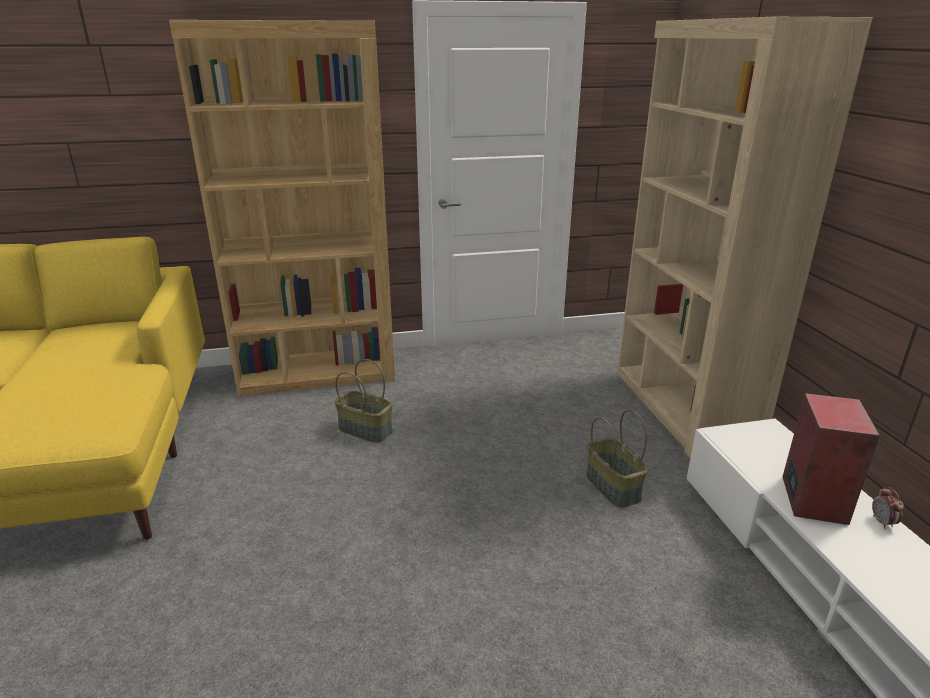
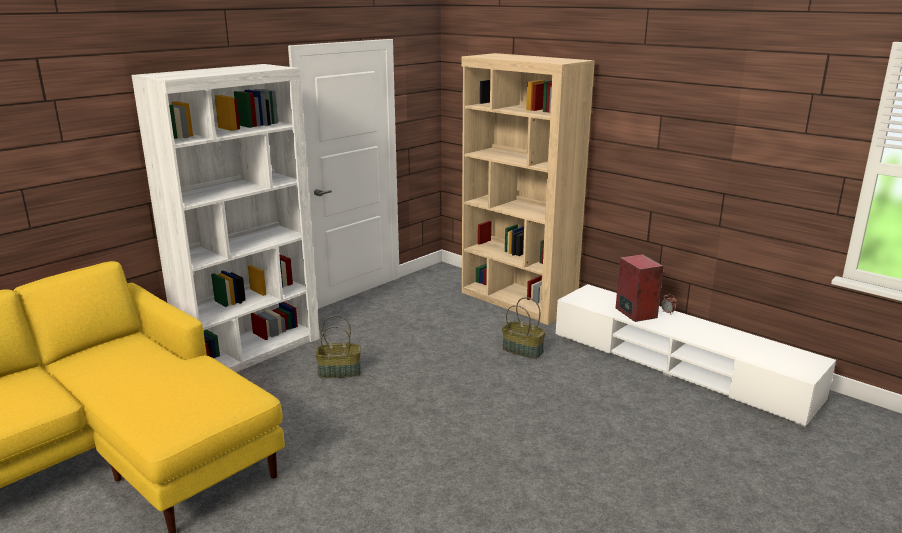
camera: 35 degrees left, 5 degrees down
(318, 373) = (251, 351): brown bookcase -> white bookcase

